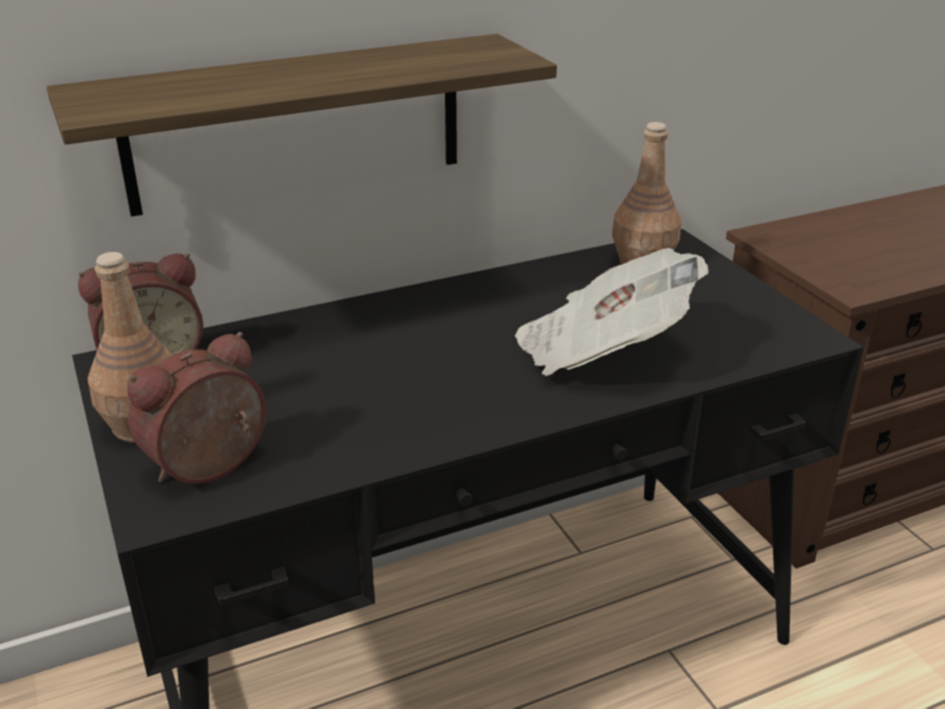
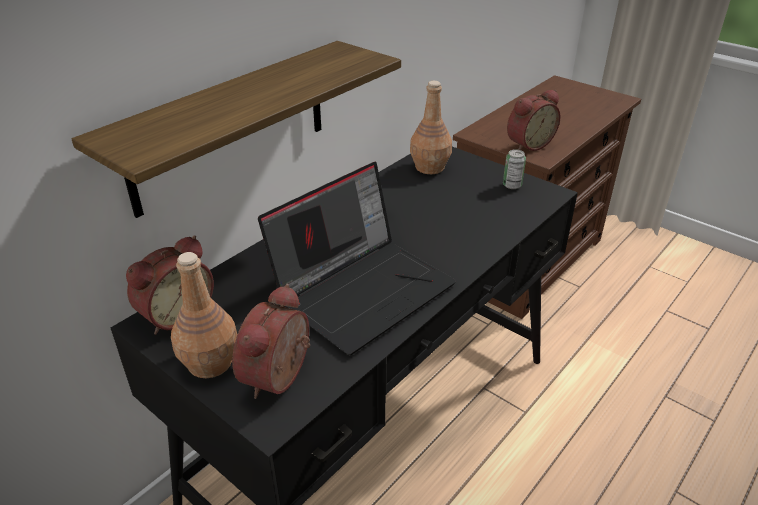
camera: 25 degrees left, 5 degrees up
(409, 393) = (363, 289): none -> laptop
(601, 351) = (450, 230): newspaper -> none
(755, 313) = (512, 185): none -> can
(842, 266) = (527, 144): none -> alarm clock

